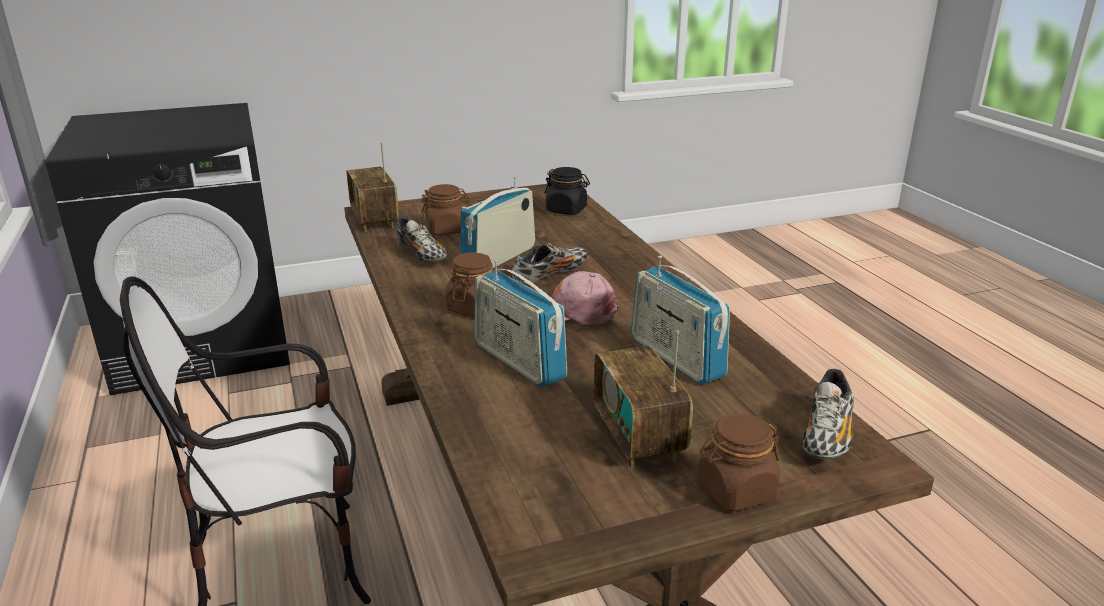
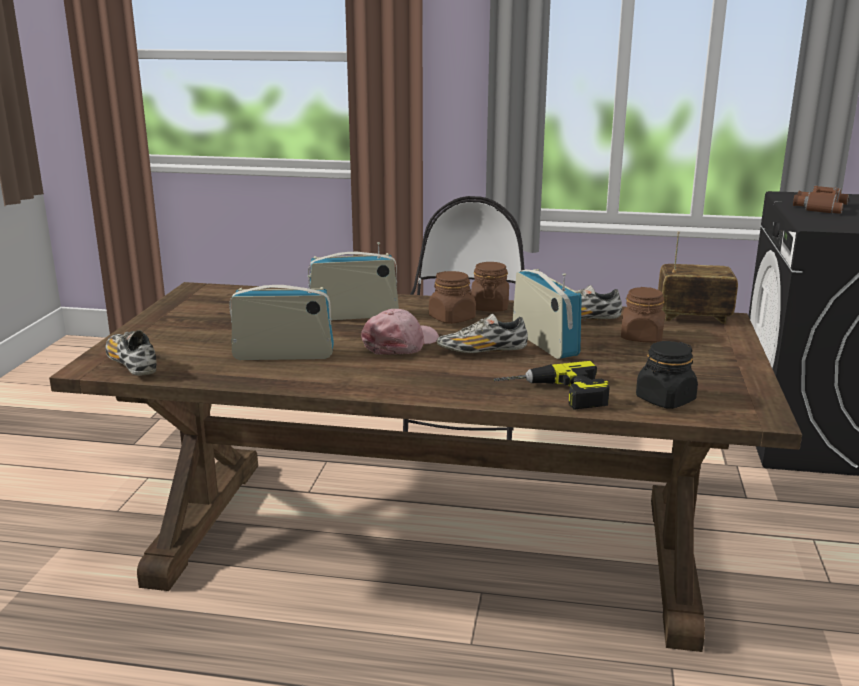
camera: 120 degrees right, 5 degrees down
(137, 141) = (819, 206): none -> brown binoculars
(550, 275) = (482, 352): shoe -> shoe turned 90 degrees clockwise
(603, 237) = (554, 395): none -> power drill
(638, 437) = (226, 323): radio -> none
(735, 490) = (147, 329): brown jar -> brown jar (489, 307)

